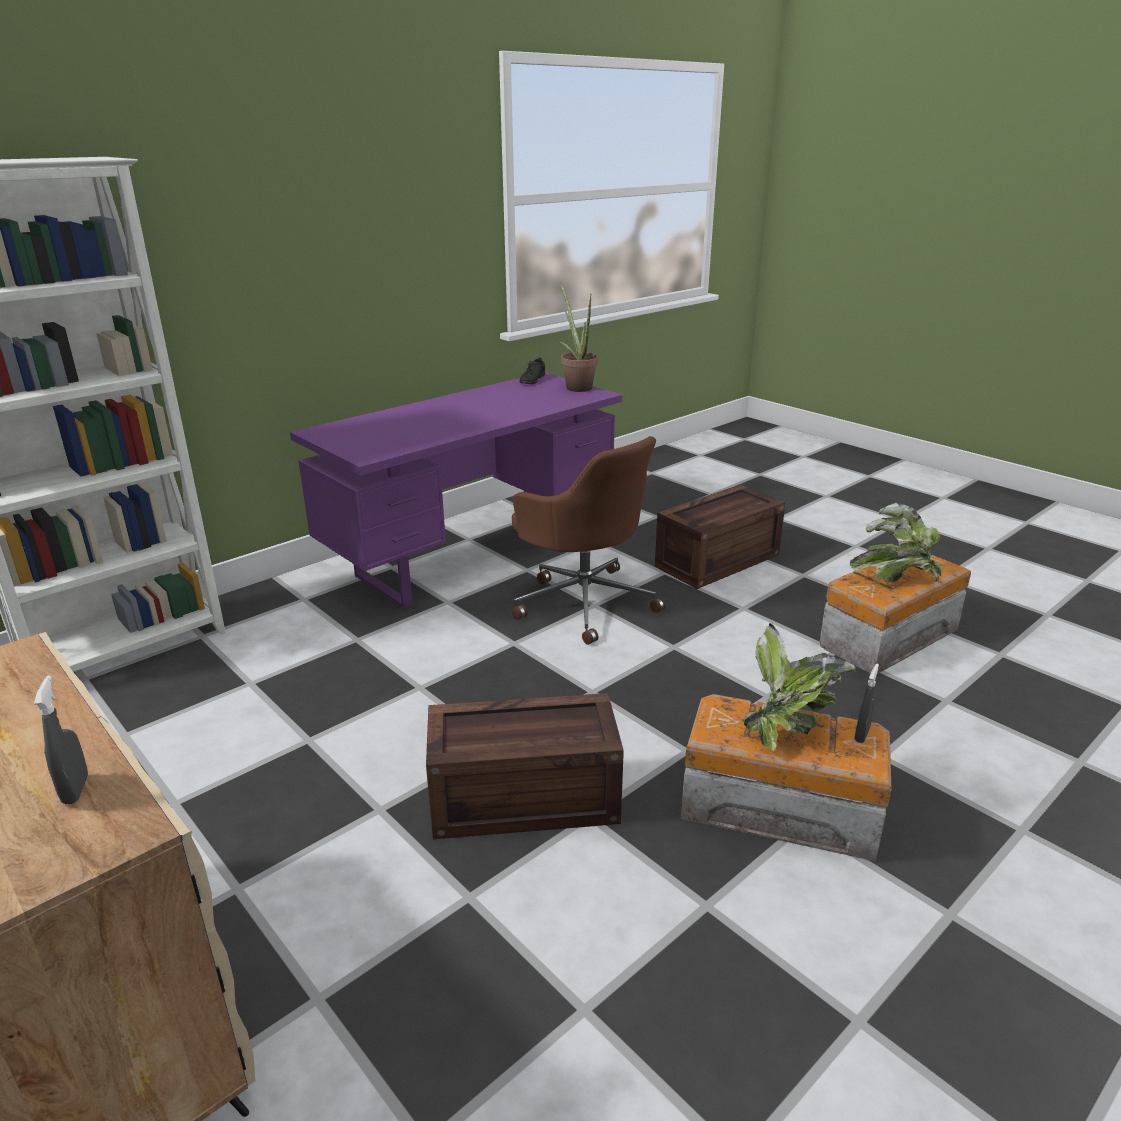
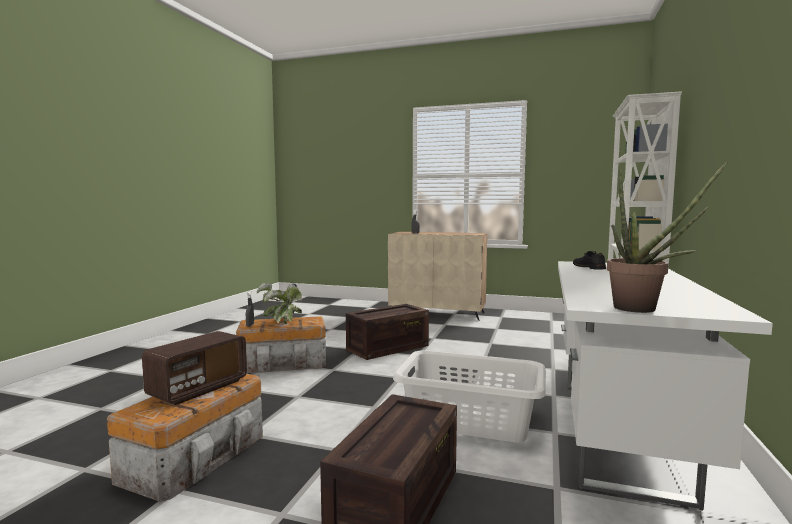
camera: 150 degrees right, 20 degrees down
(473, 555) = (620, 432): purple desk -> white desk
(532, 380) = (721, 309): black shoe -> black shoe (589, 267)
(584, 602) = (469, 419): brown office chair -> white laundry basket
(896, 578) = (198, 388): potted plant -> radio

